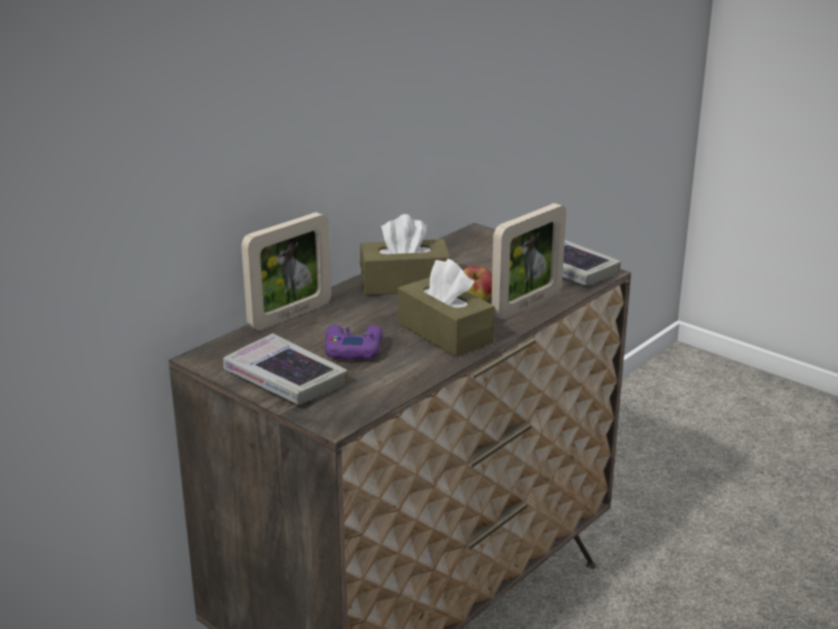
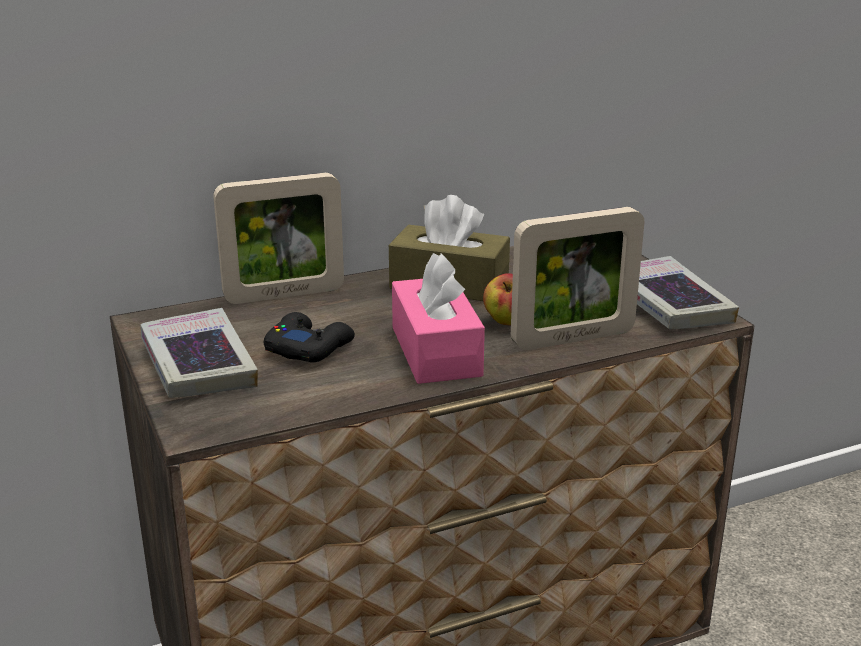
camera: 25 degrees right, 0 degrees up
(353, 349) = (309, 347): purple game controller -> black game controller
(445, 333) = (436, 351): brown tissue box -> pink tissue box

